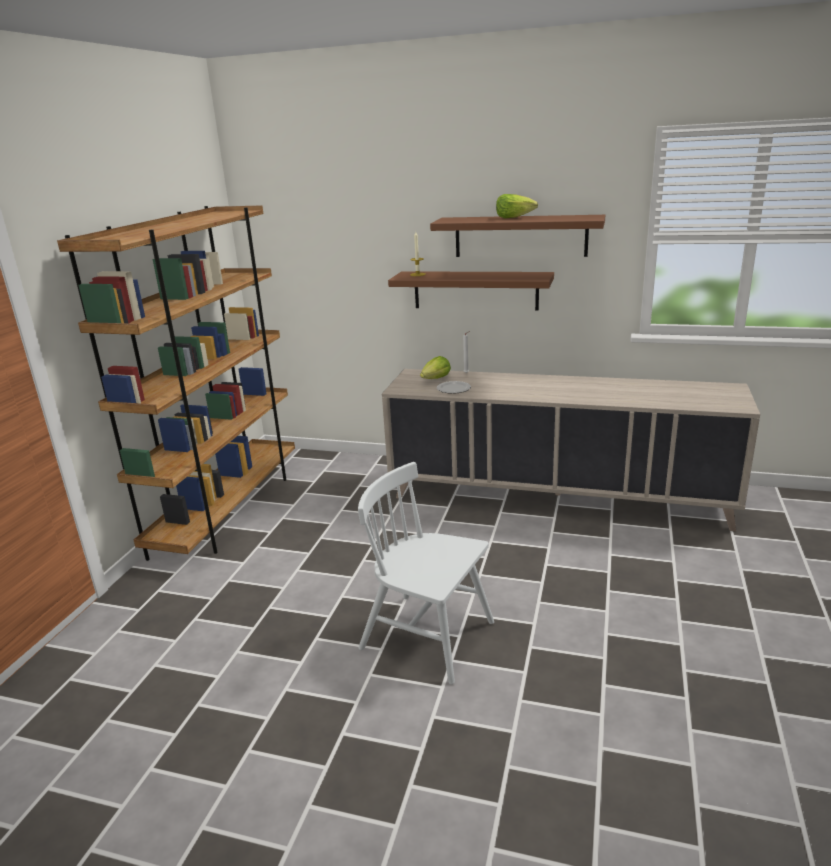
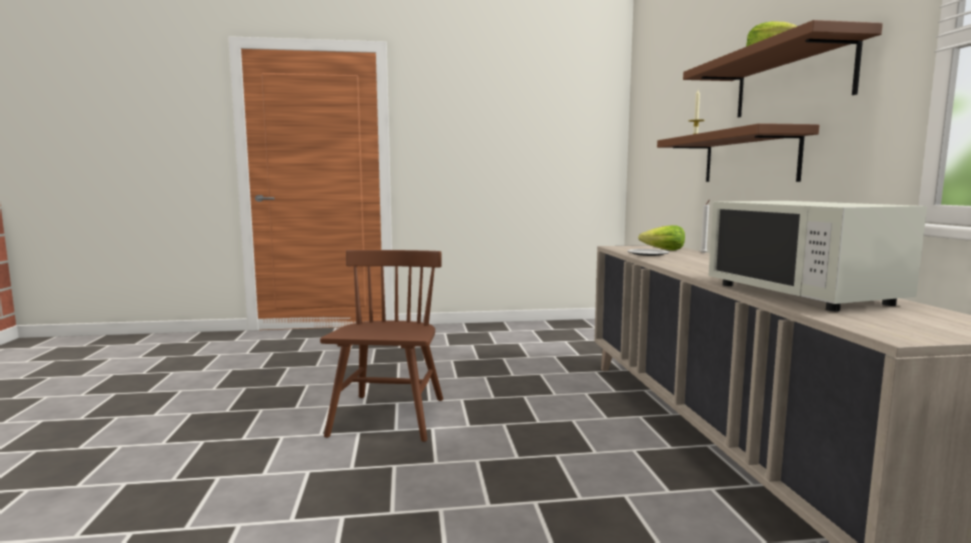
camera: 65 degrees right, 15 degrees down
(228, 510) = (511, 328): brown bookcase -> none
(428, 636) = (389, 417): white chair -> brown chair
(642, 394) = (802, 294): none -> white microwave

